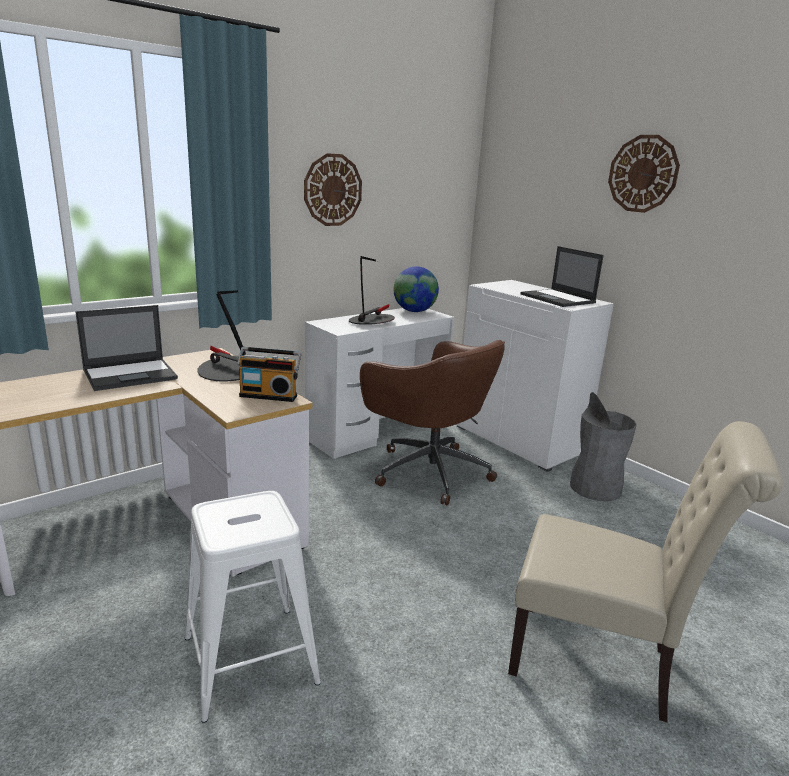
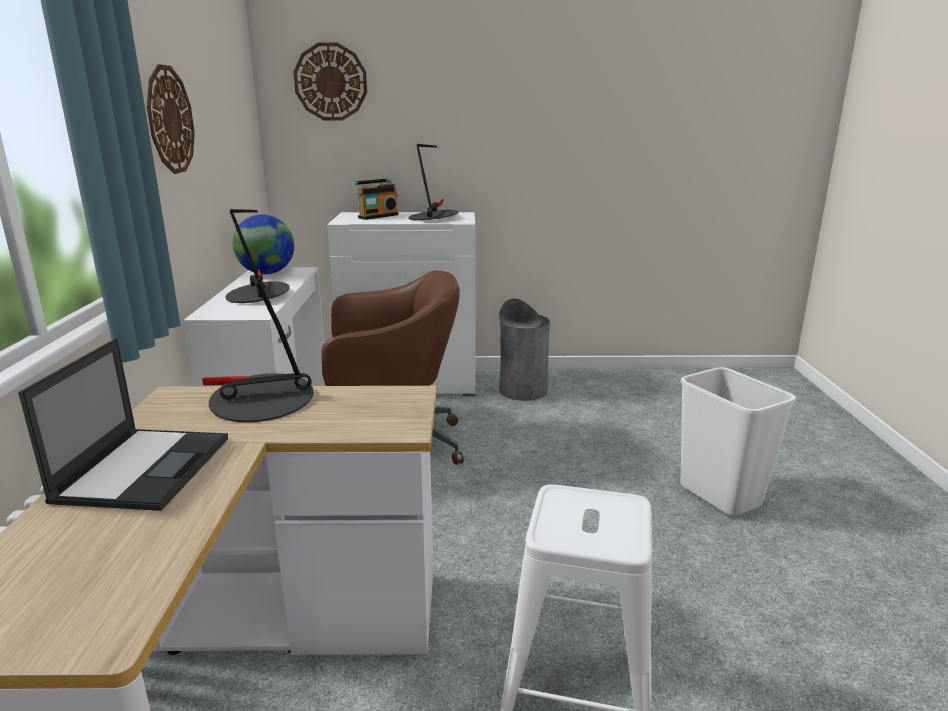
camera: 50 degrees left, 0 degrees up
(269, 395) = (382, 400): radio -> radio (377, 216)
(558, 299) = (433, 218): laptop -> table lamp
(601, 663) = (721, 496): beige chair -> white trash can
(643, 174) = (478, 79): wall clock -> wall clock (330, 82)

